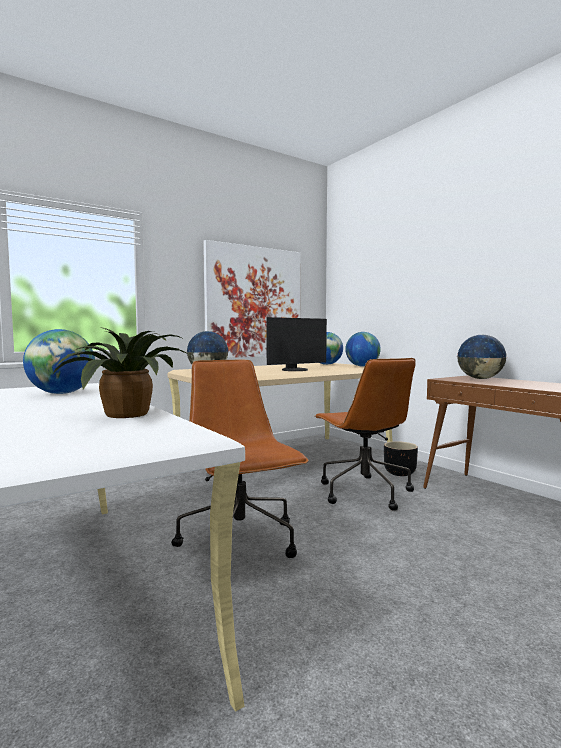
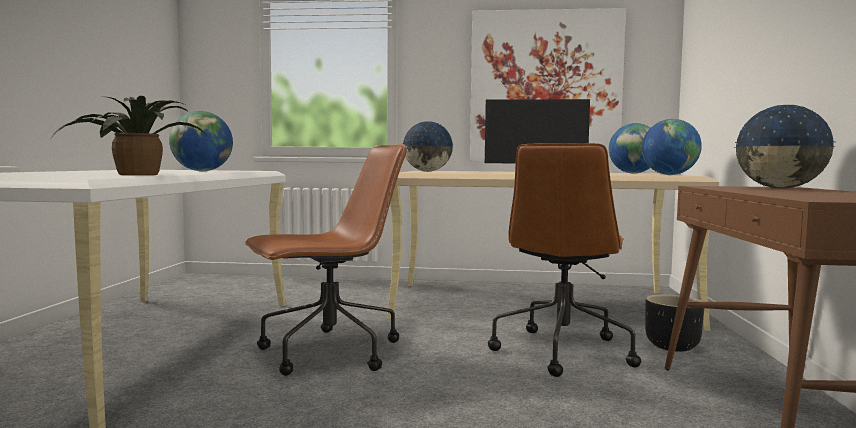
camera: 40 degrees right, 0 degrees up
(240, 543) = (328, 353): brown office chair -> brown office chair turned 45 degrees clockwise

